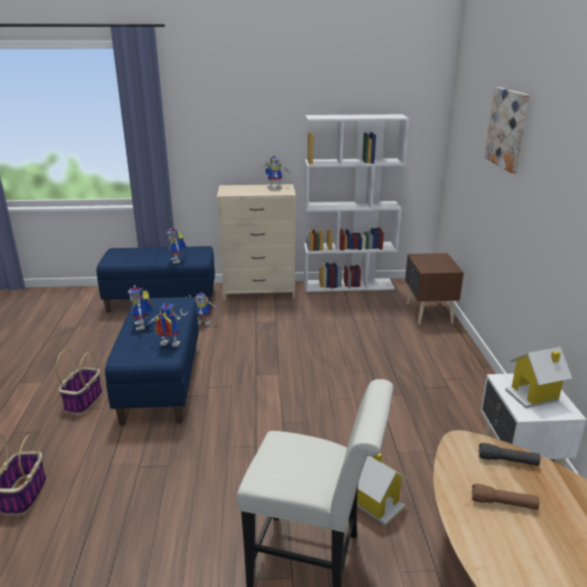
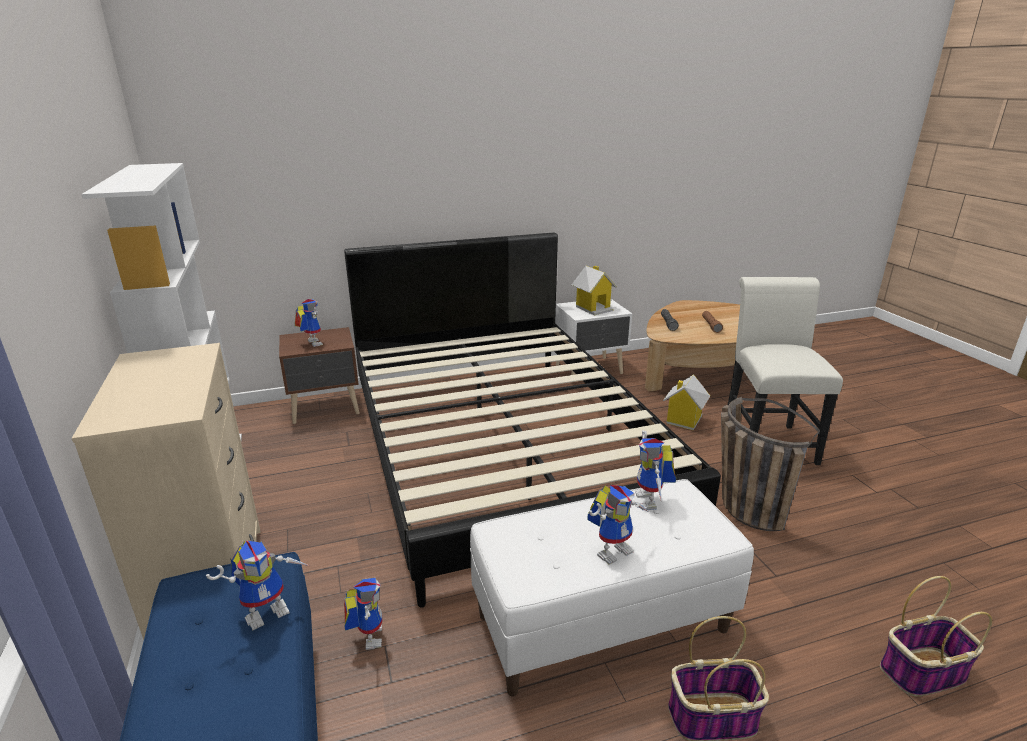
camera: 105 degrees left, 0 degrees up
(162, 383) = (602, 621): blue bench -> white bench
(220, 485) = (741, 503): none -> basket
(275, 187) = (147, 365): toy robot -> toy robot (311, 343)
(348, 377) = (503, 451): none -> black bed
(508, 128) = (378, 133): picture -> none

